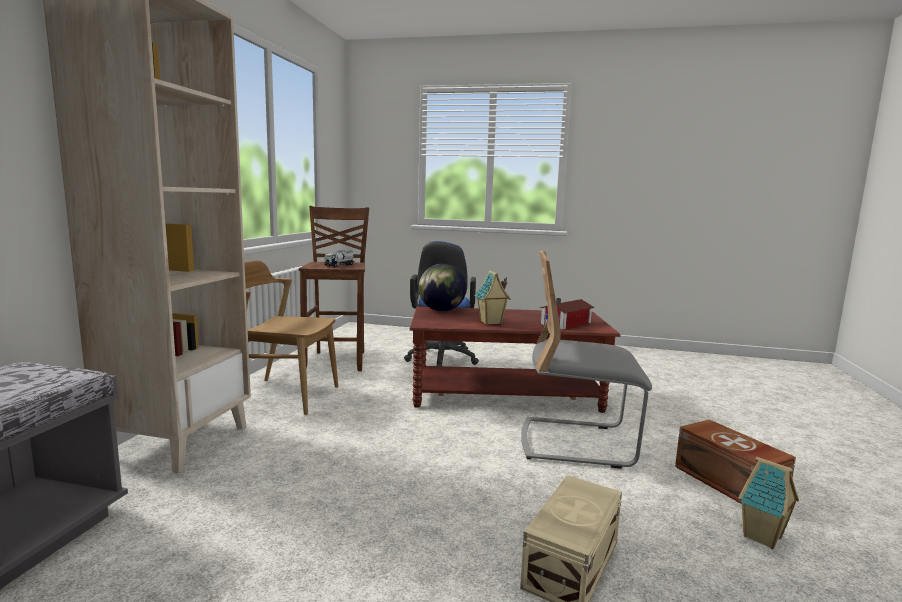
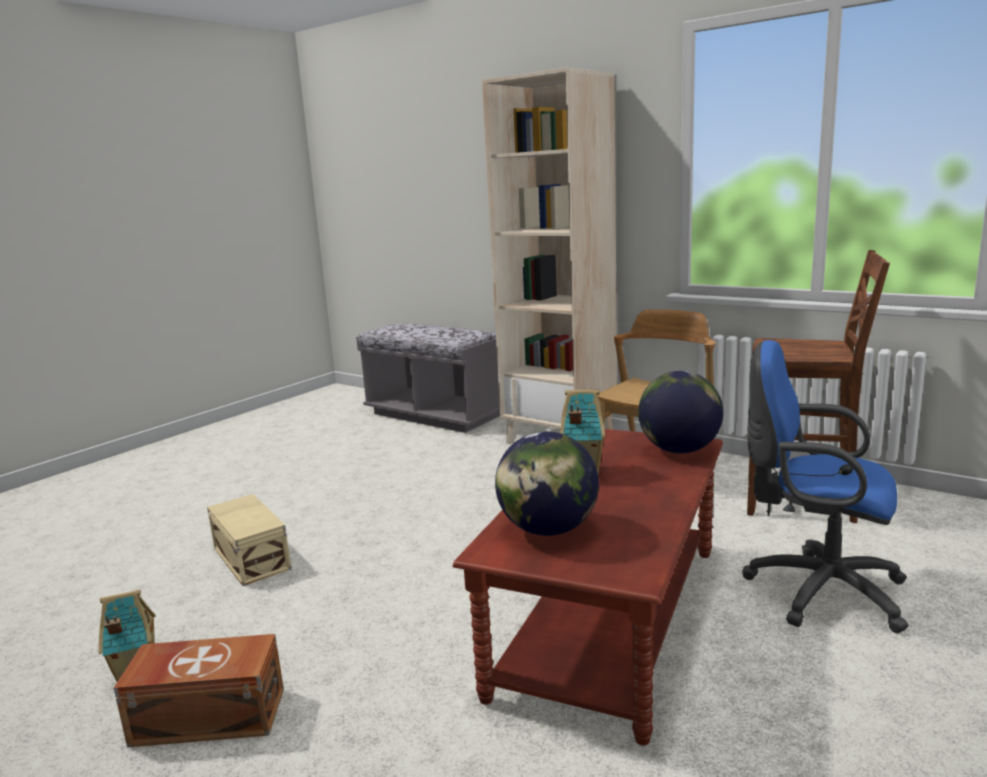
camera: 115 degrees right, 5 degrees up
(340, 265) = (793, 351): toy truck -> none
(567, 323) = (548, 530): toy house -> globe
(577, 442) = (408, 630): grey chair -> none

